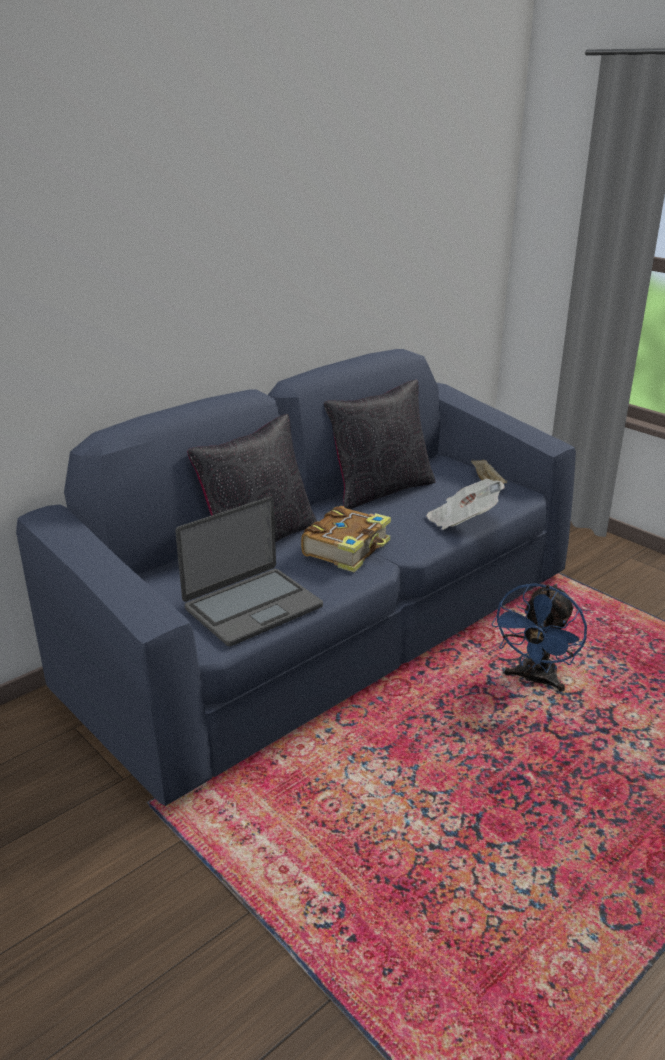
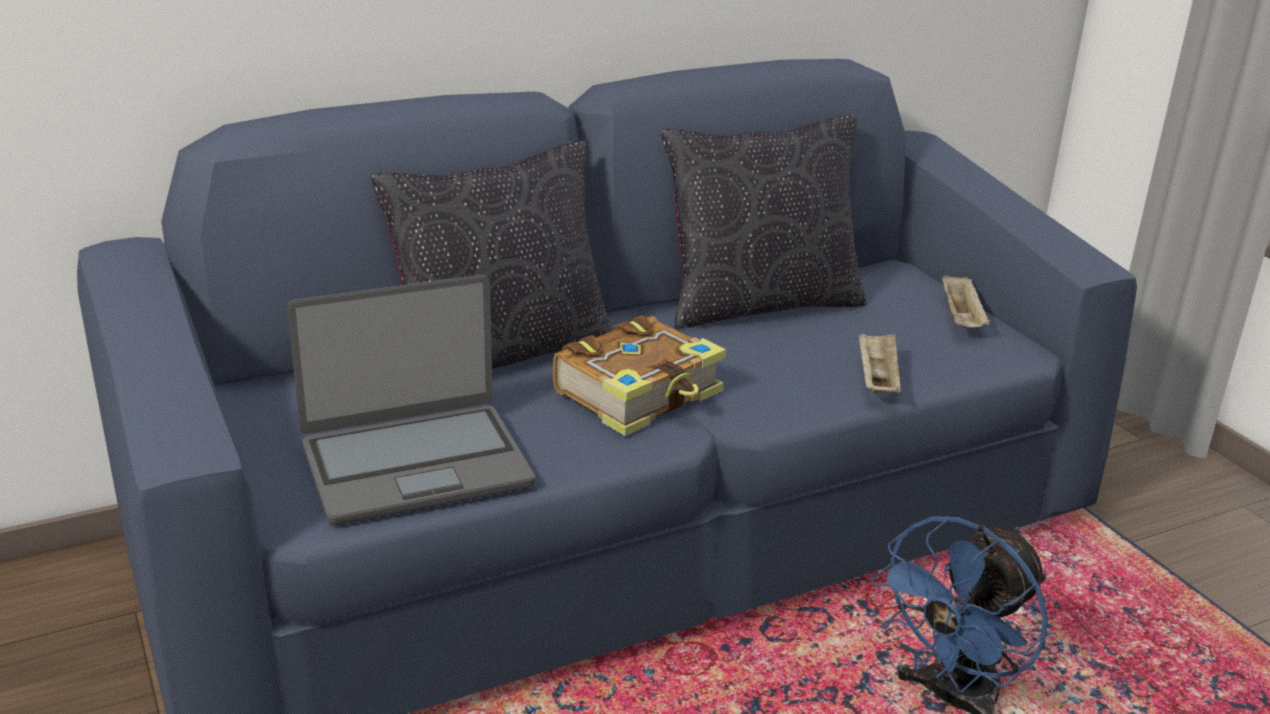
camera: 15 degrees right, 0 degrees up
(462, 521) = (876, 379): newspaper -> beige tray

